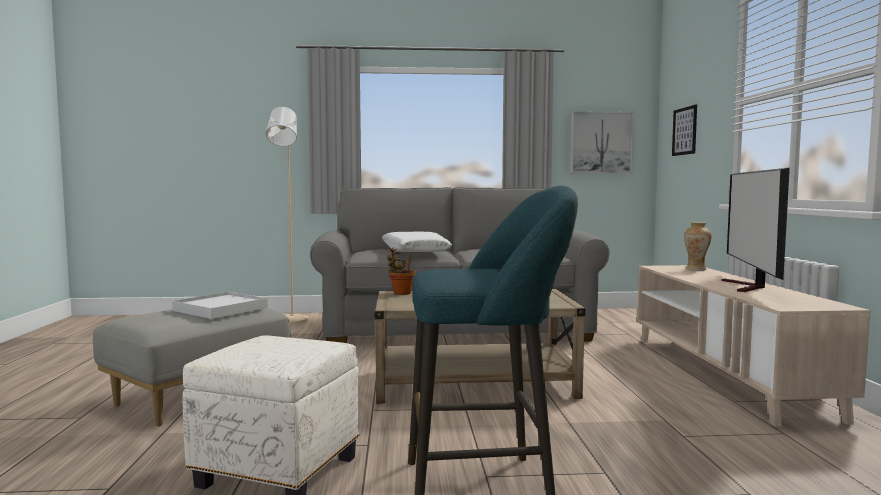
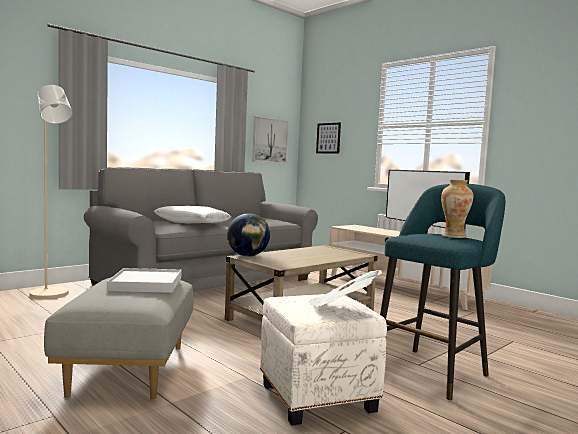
camera: 40 degrees left, 0 degrees up
(271, 356) = (341, 308): none -> newspaper
(400, 293) = (247, 256): potted plant -> globe
(696, 269) = (365, 227): vase -> vase (454, 236)

